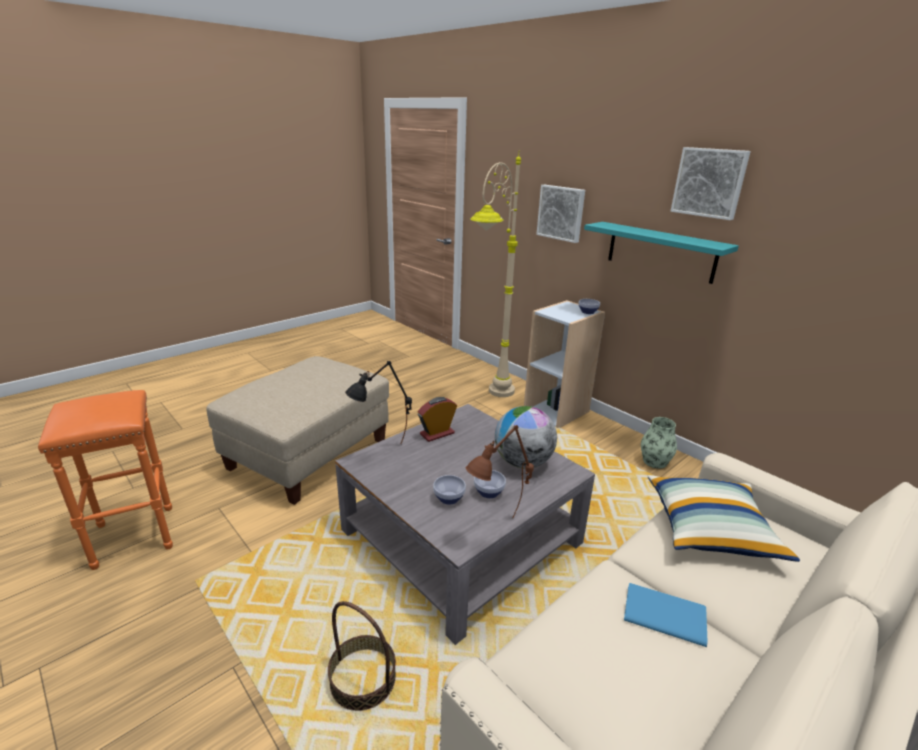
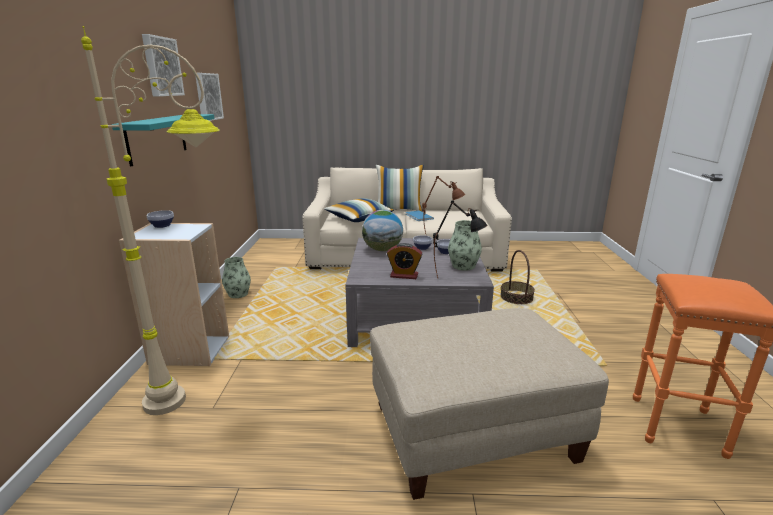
camera: 135 degrees left, 5 degrees down
(396, 478) = (463, 266): none -> vase
(561, 213) = (66, 128): picture -> picture (207, 96)
(765, 636) = (399, 209): none -> pillow

